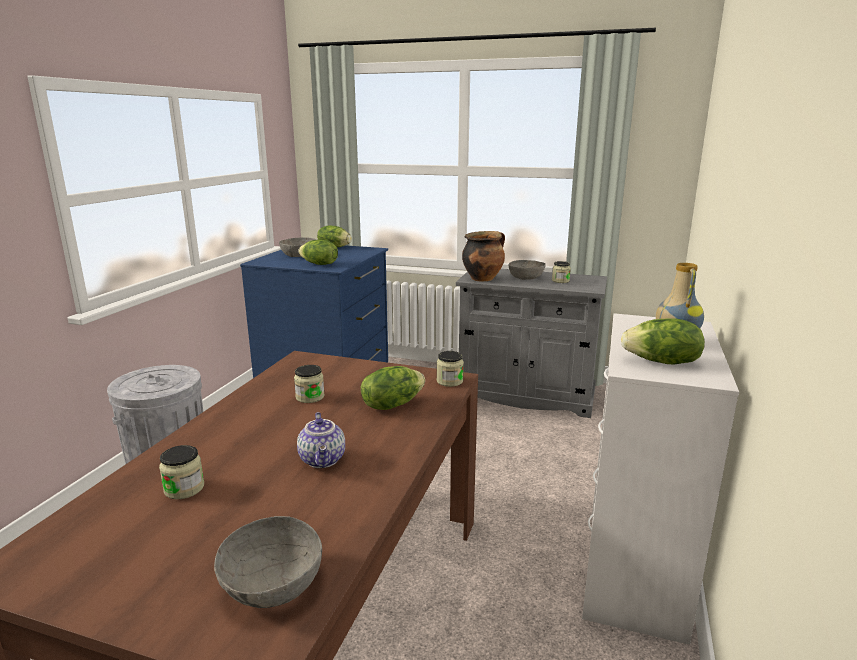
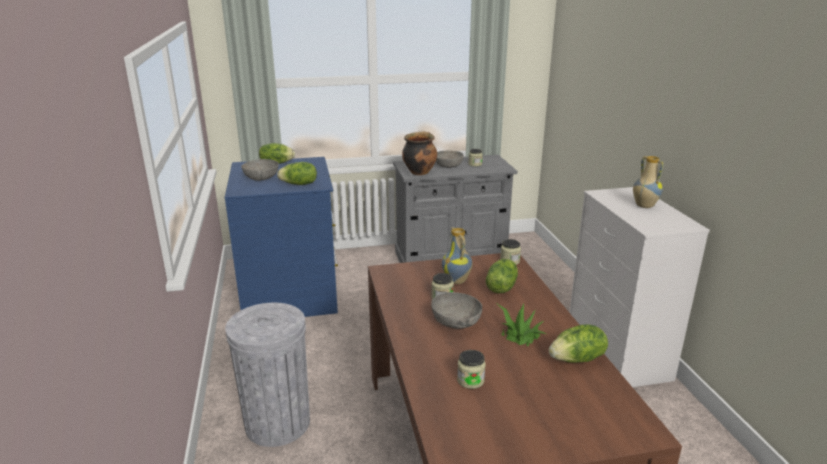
camera: 30 degrees left, 5 degrees up
(272, 584) = (603, 405): grey bowl -> grey bowl (456, 322)
(323, 460) = (519, 335): teapot -> potted plant
(355, 385) = (457, 281): none -> vase
(662, 362) = (656, 220): lettuce -> lettuce (577, 359)

